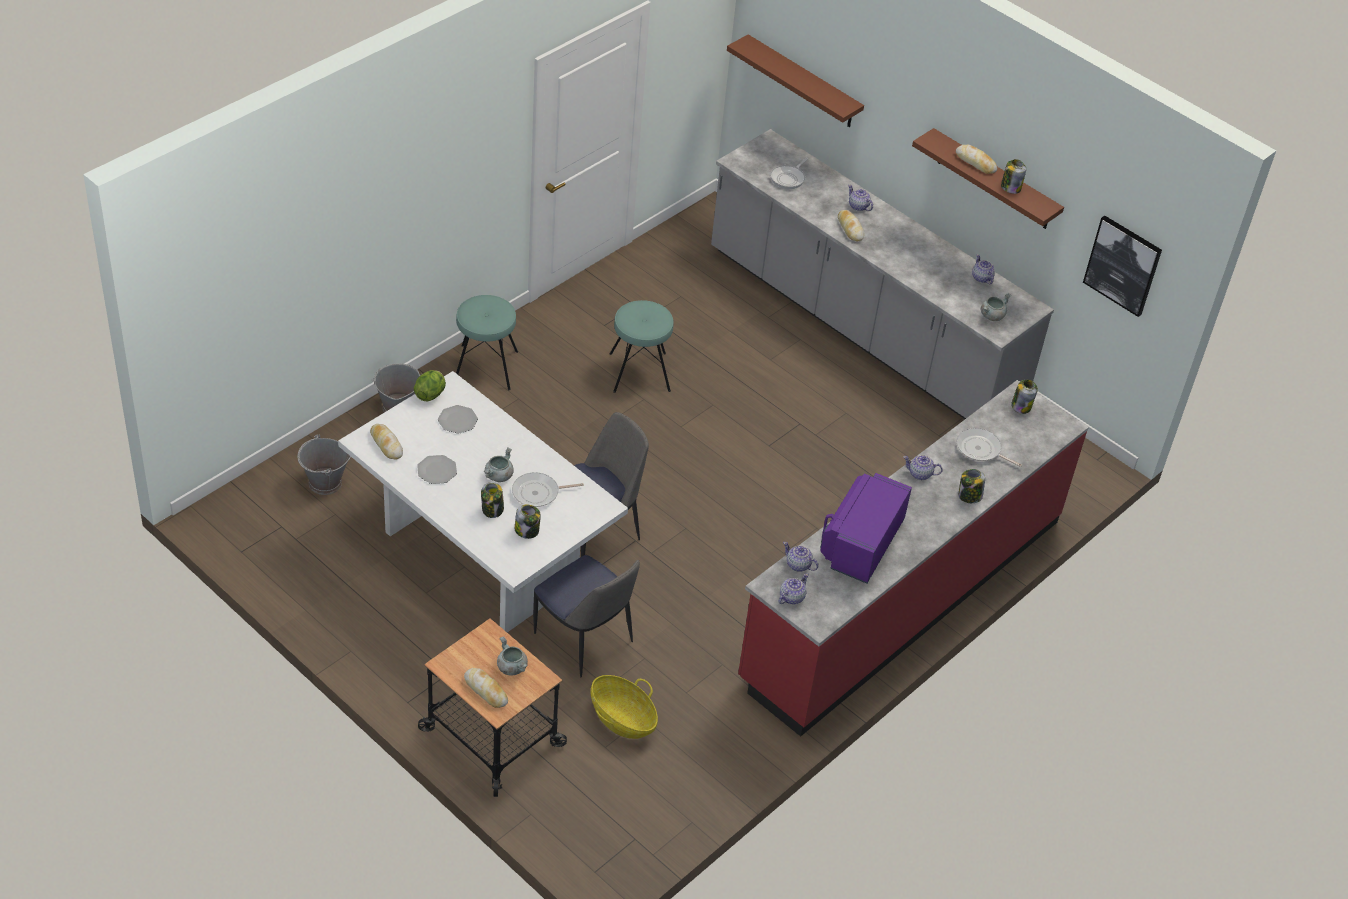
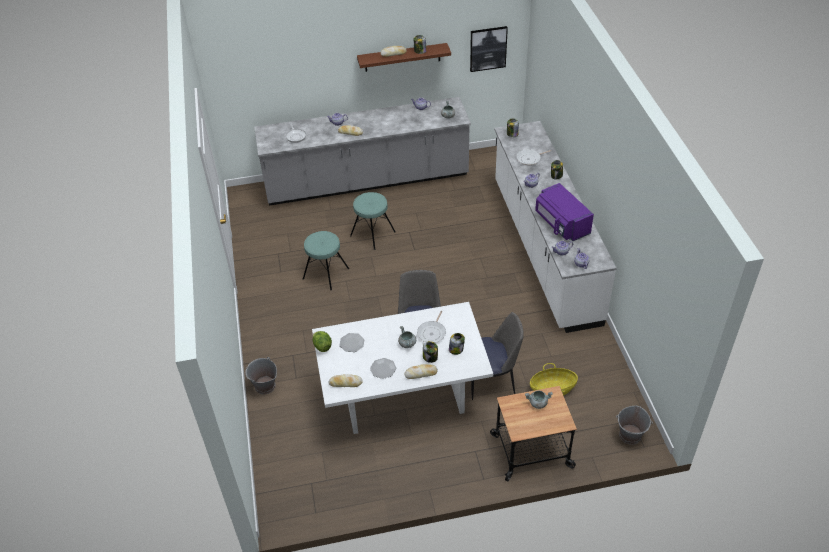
camera: 50 degrees left, 0 degrees up
(325, 483) = (294, 446): grey bucket -> grey bucket (630, 435)
(485, 367) = (268, 334): turquoise stool -> turquoise stool (372, 234)
(486, 690) = (547, 422): bread -> bread (421, 373)
(803, 82) = (264, 87): brown shelf -> none
(902, 598) = (544, 250): red counter -> white counter

